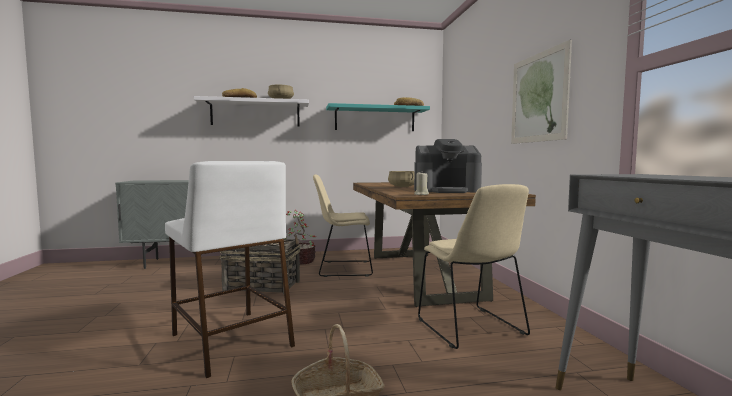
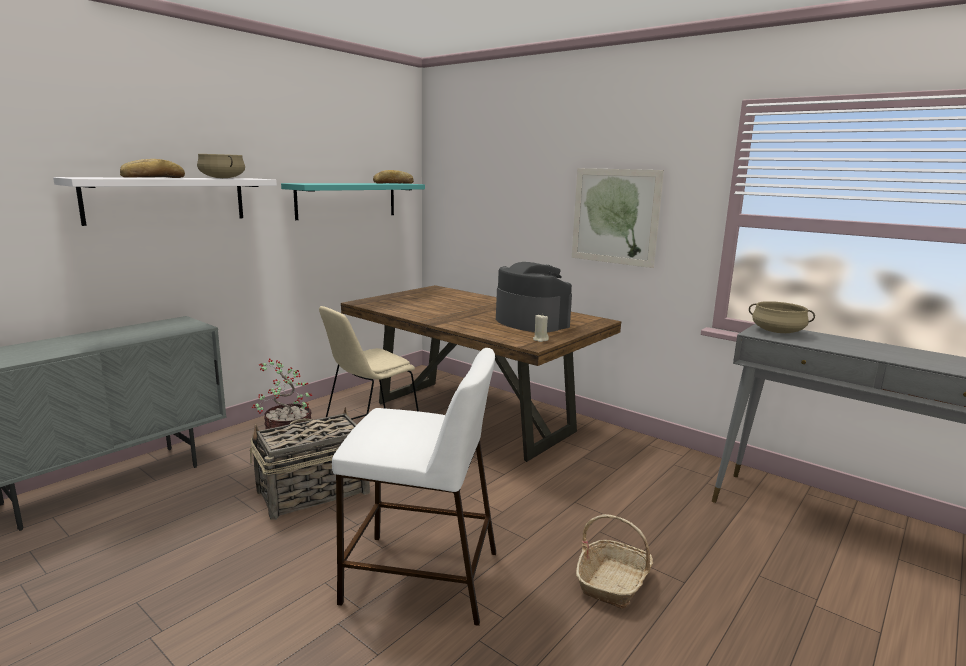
camera: 40 degrees left, 10 degrees up
(403, 187) = (454, 314): beige cooking pot -> beige cooking pot (777, 331)
(446, 190) = (531, 322): coffee machine -> coffee machine turned 90 degrees counterclockwise
(472, 329) = (602, 469): beige chair -> none

